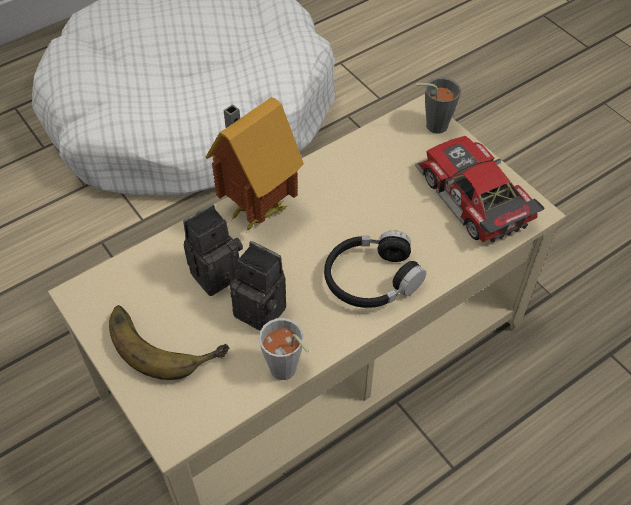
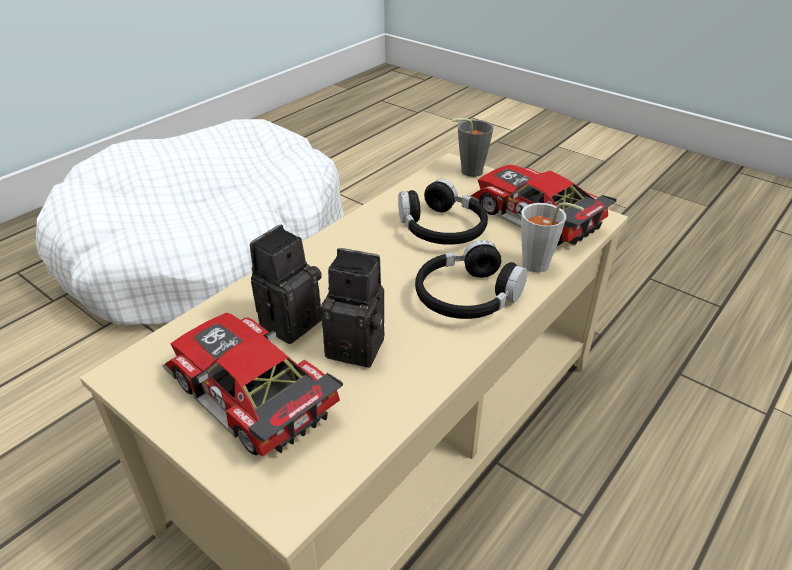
camera: 15 degrees left, 15 degrees down
(165, 338) = (247, 397): banana -> toy car
(255, 210) = (316, 259): toy house -> none
(286, 373) = (410, 402): grey cup -> grey cup (541, 267)
(378, 195) = (441, 228): none -> black headphones

